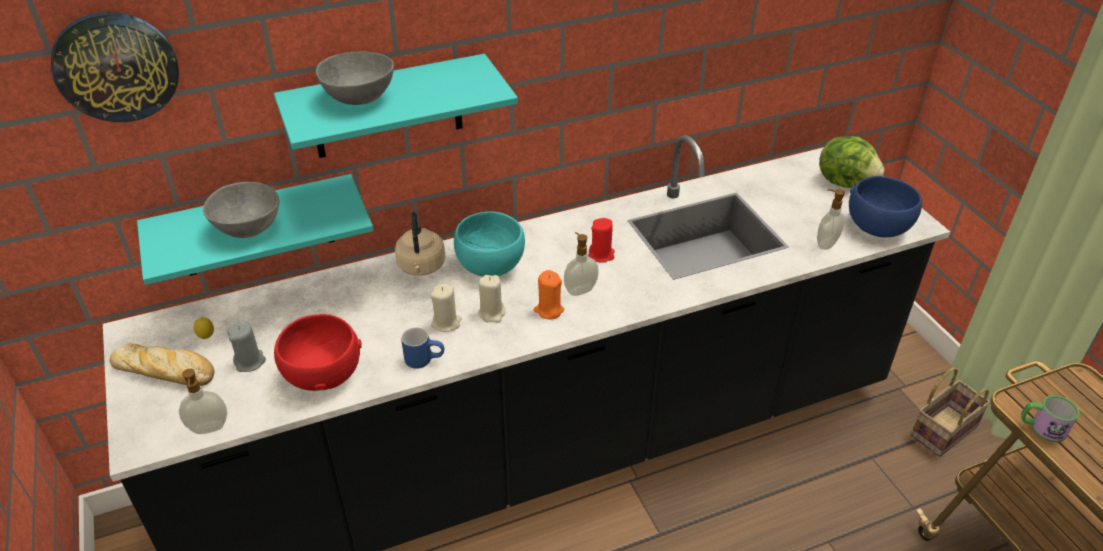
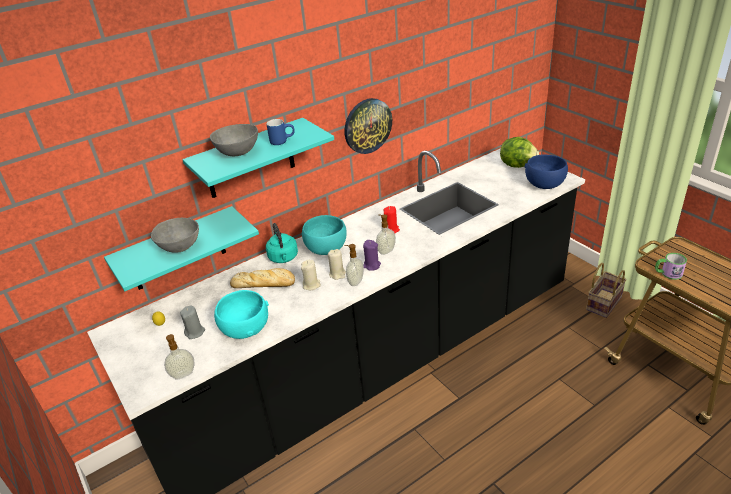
camera: 10 degrees left, 5 degrees down
(116, 66) = (86, 155): wall clock -> wall clock (367, 125)
(166, 371) = (141, 349): bread -> bread (264, 284)
(323, 375) = (245, 329): red bowl -> turquoise bowl
(421, 267) = (283, 258): beige kettle -> turquoise kettle
(424, 359) = (306, 307): blue mug -> blue mug (282, 141)
(549, 310) = (371, 265): orange candle -> purple candle
(825, 243) = (518, 198): soap dispenser -> soap dispenser (355, 281)

